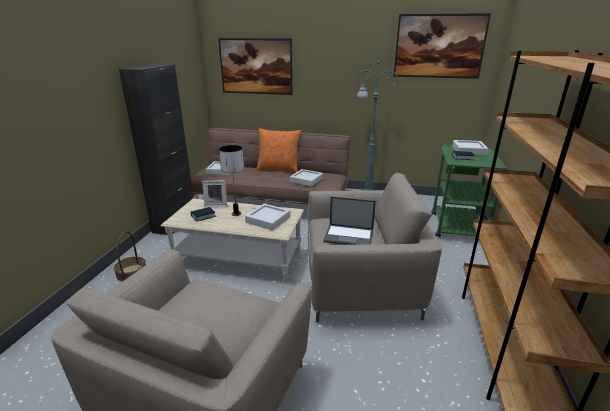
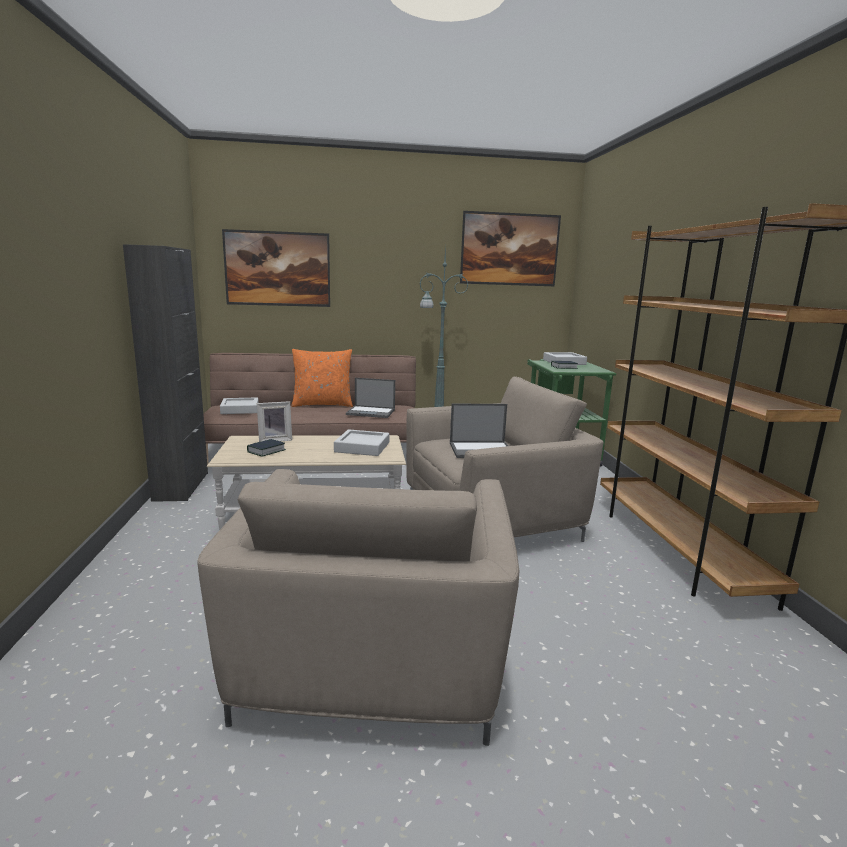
camera: 20 degrees left, 10 degrees down
(131, 273) = (153, 550): basket -> none
(236, 214) = (312, 445): table lamp -> none
(306, 180) = (371, 412): grey tray -> laptop

